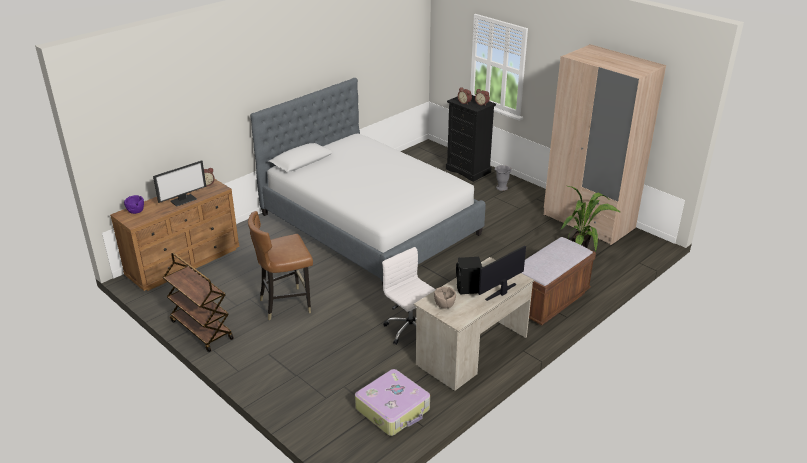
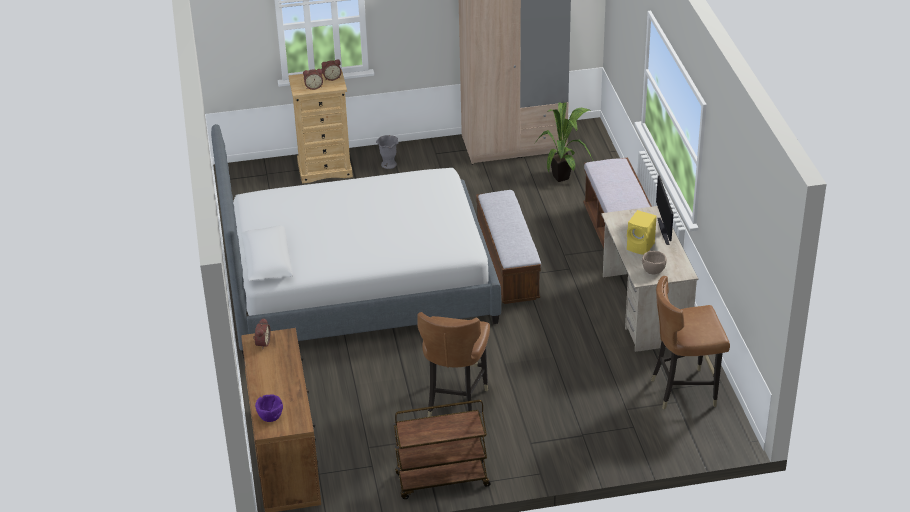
camera: 55 degrees left, 5 degrees up
(183, 200) = (283, 371): monitor -> none
(393, 409) = (684, 390): suitcase -> brown chair
(411, 329) = (579, 333): white office chair -> none
(452, 270) = (507, 265): none -> bench
(468, 170) = (325, 169): black dresser -> beige dresser
(468, 289) = (641, 247): black speaker -> yellow speaker

